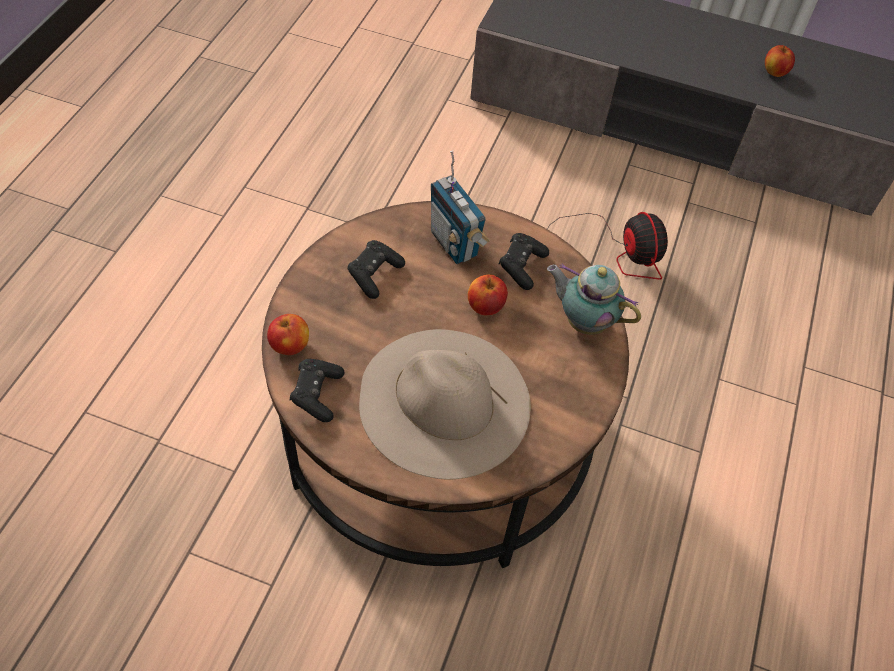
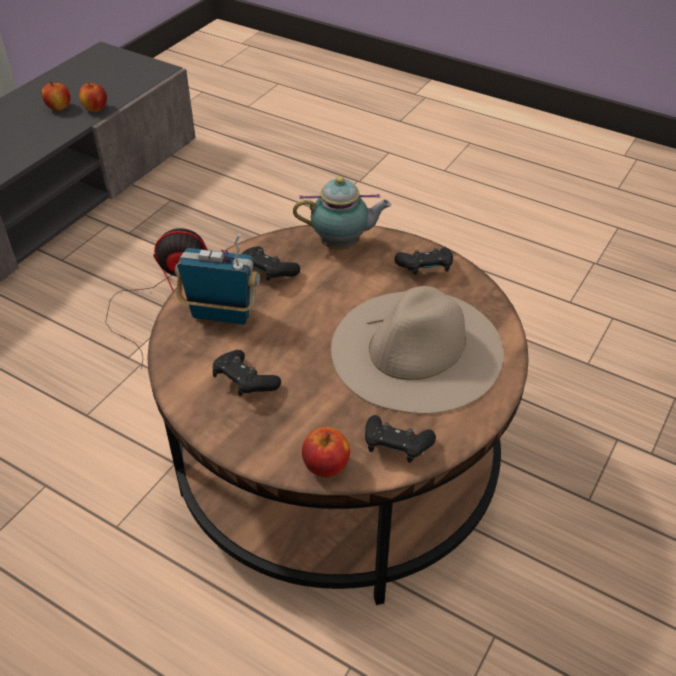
camera: 75 degrees left, 10 degrees down
(455, 243) = (222, 314): radio -> radio turned 150 degrees counterclockwise
(485, 306) = (310, 304): apple -> apple (95, 109)
(567, 399) = (425, 269): none -> black game controller
(584, 321) = (342, 245): teapot -> teapot turned 135 degrees counterclockwise

